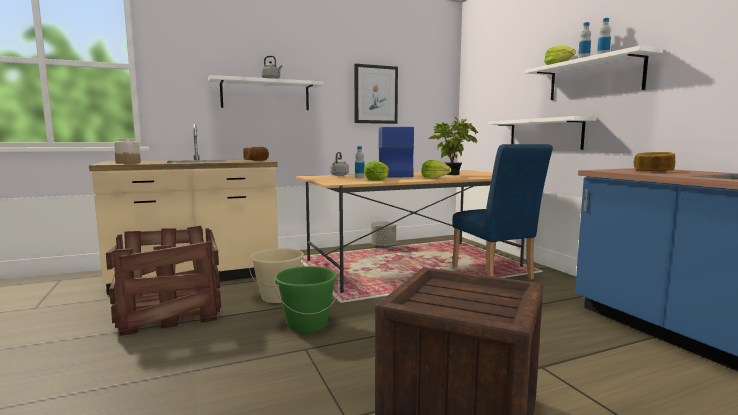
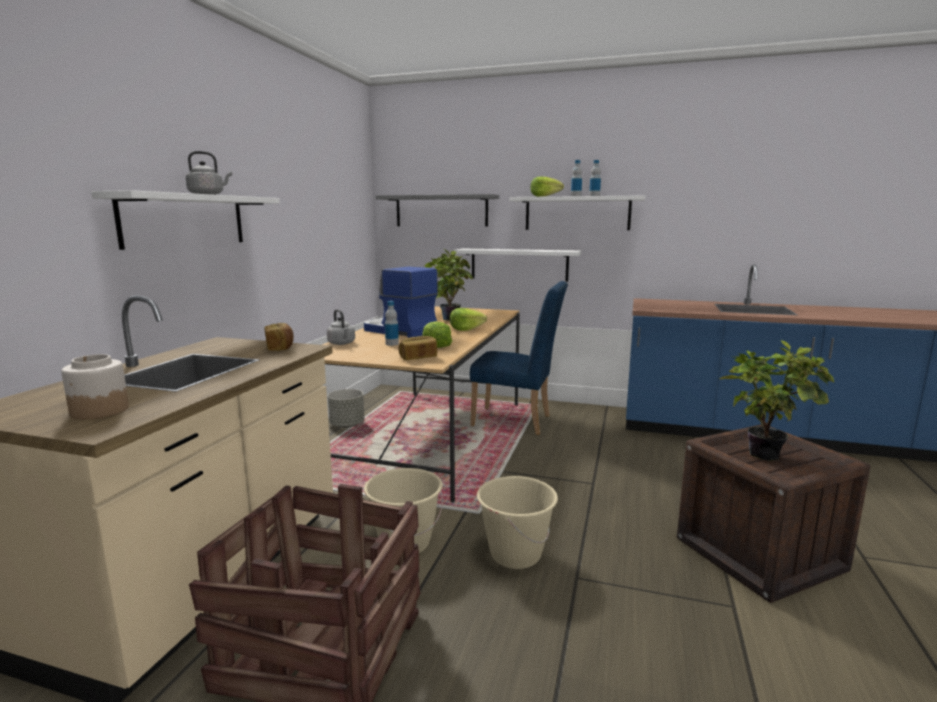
camera: 50 degrees left, 5 degrees up
(307, 324) = (515, 554): green bucket -> beige bucket
(375, 94) = (308, 212): picture -> none
(465, 296) = (767, 454): none -> potted plant
(495, 91) = (441, 211): none -> grey shelf
(653, 171) = (674, 306): bread -> bread (418, 357)

